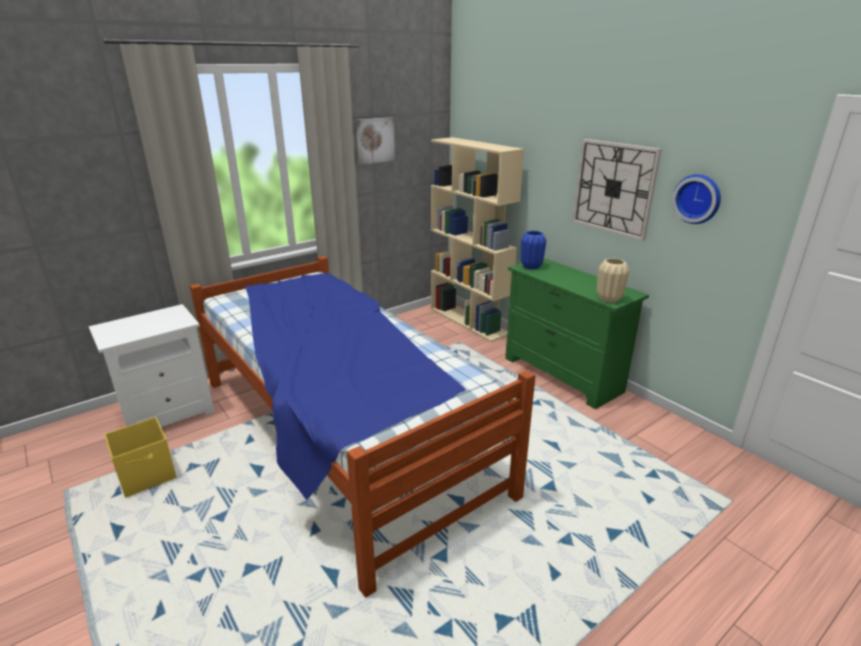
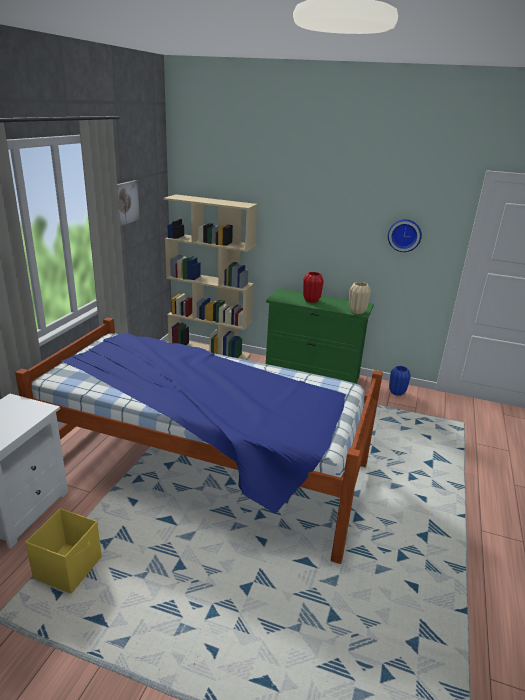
camera: 35 degrees left, 0 degrees up
(531, 267) = (281, 297): blue vase -> blue vase (397, 392)
(564, 276) = (311, 300): none -> red vase
(614, 188) = (340, 231): wall clock -> none

